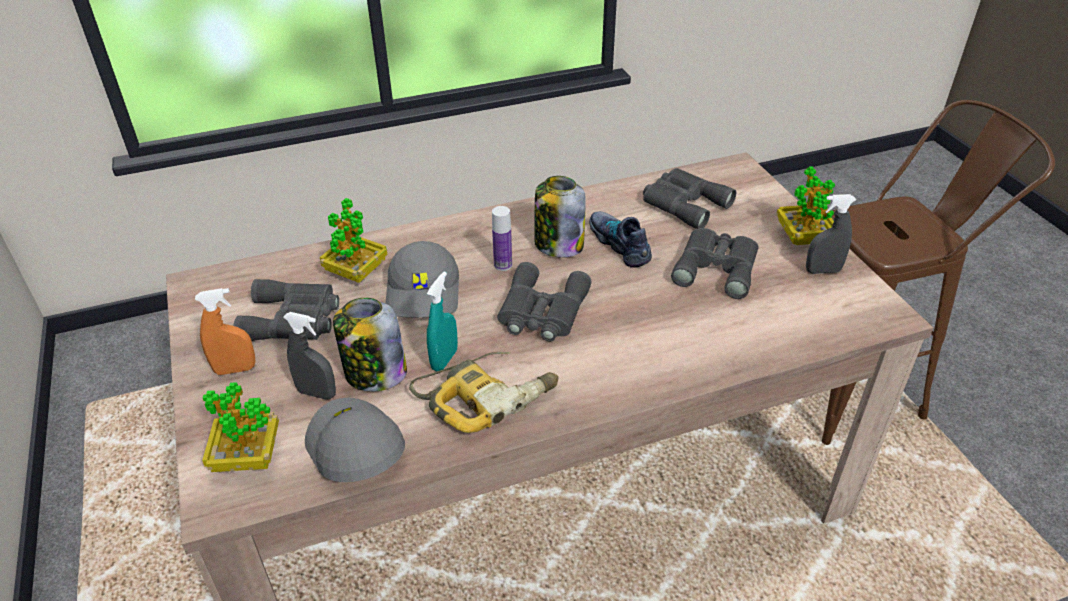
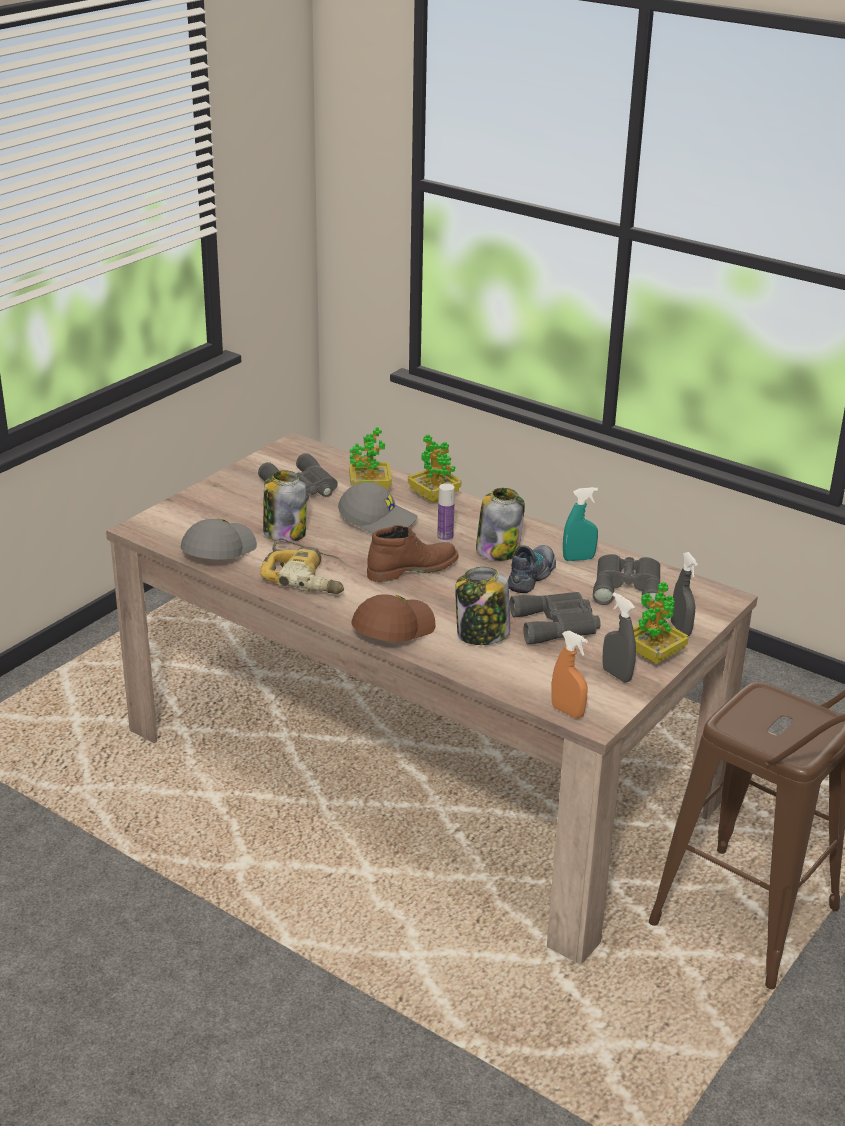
camera: 55 degrees right, 10 degrees down
(235, 369) = (238, 489): orange spray bottle -> orange spray bottle (567, 711)
(247, 457) = (178, 522): potted plant -> potted plant (434, 497)
(317, 393) = (248, 521): grey spray bottle -> grey spray bottle (680, 629)
(424, 293) = (378, 520): grey cap -> grey cap turned 120 degrees counterclockwise
(444, 360) = (323, 551): turquoise spray bottle -> turquoise spray bottle (578, 559)
(541, 312) = (412, 569): grey binoculars -> brown boot
(645, 376) = (392, 629): none -> brown cap
(701, 319) = (481, 634): none -> jar

